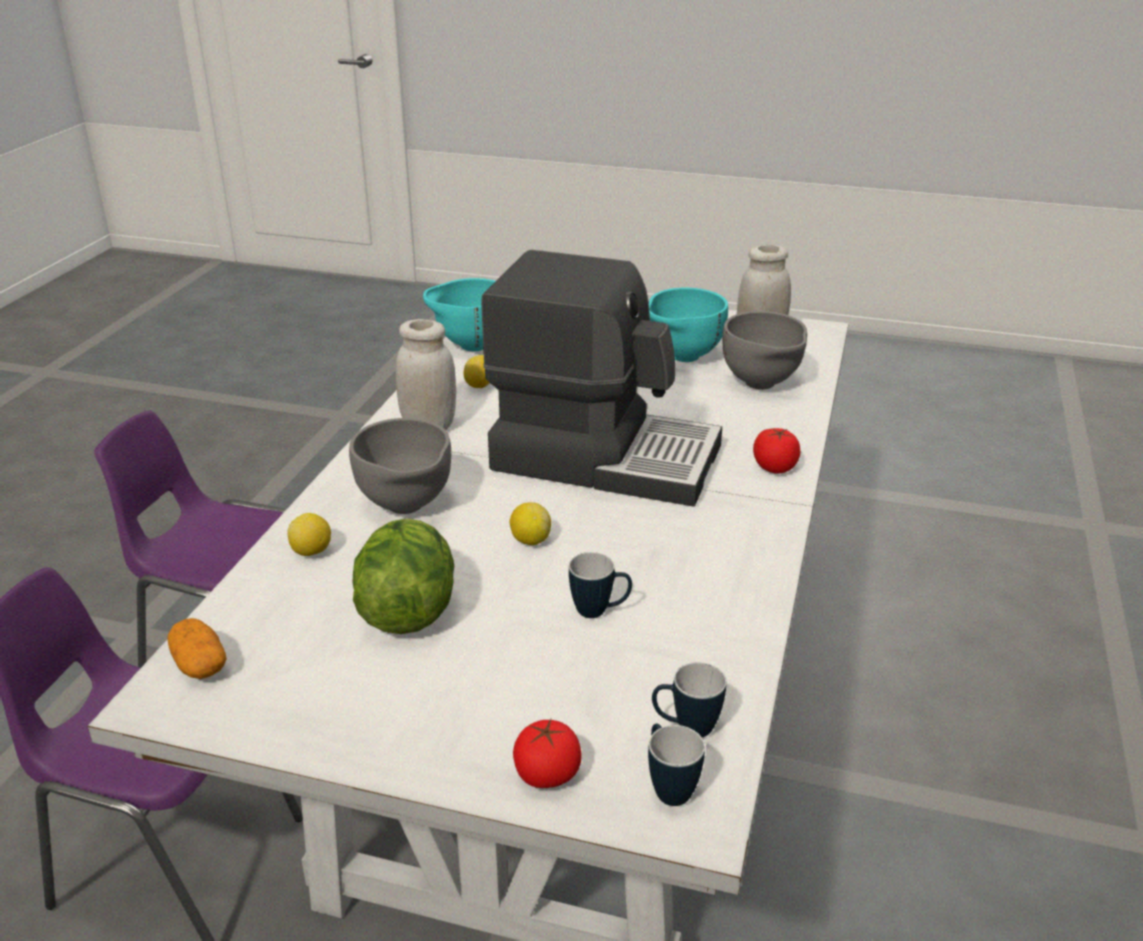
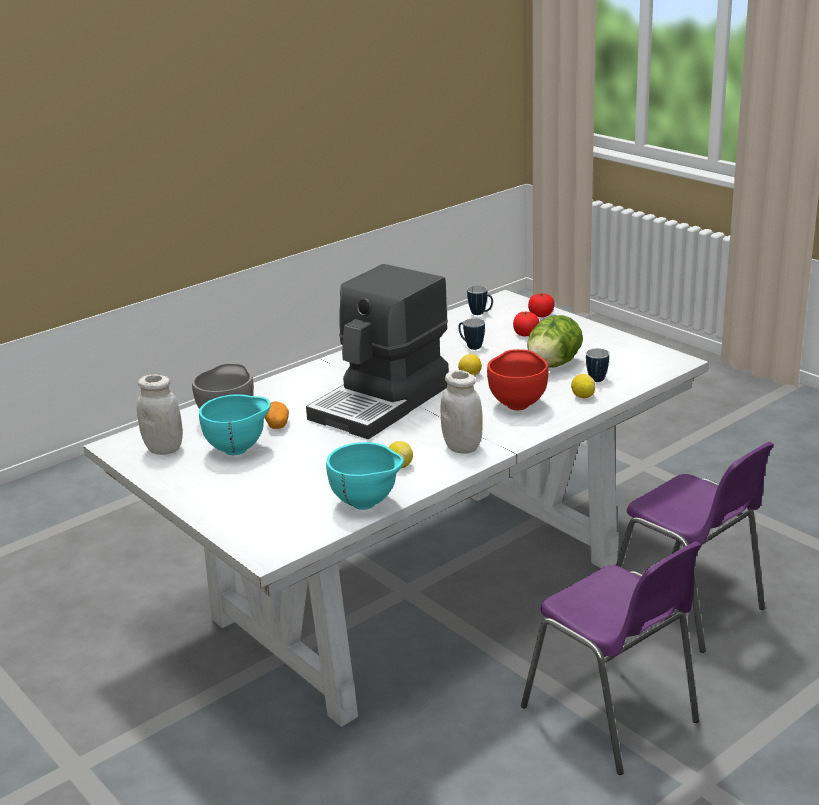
camera: 145 degrees left, 5 degrees down
(200, 665) = (656, 368): potato -> potato (277, 424)
(407, 508) = (518, 404): grey bowl -> red bowl
(604, 456) = (382, 402): coffee machine -> coffee machine turned 105 degrees counterclockwise
(668, 787) = (504, 305): mug -> mug (596, 381)
(774, 467) = (306, 375): tomato -> tomato (526, 334)

